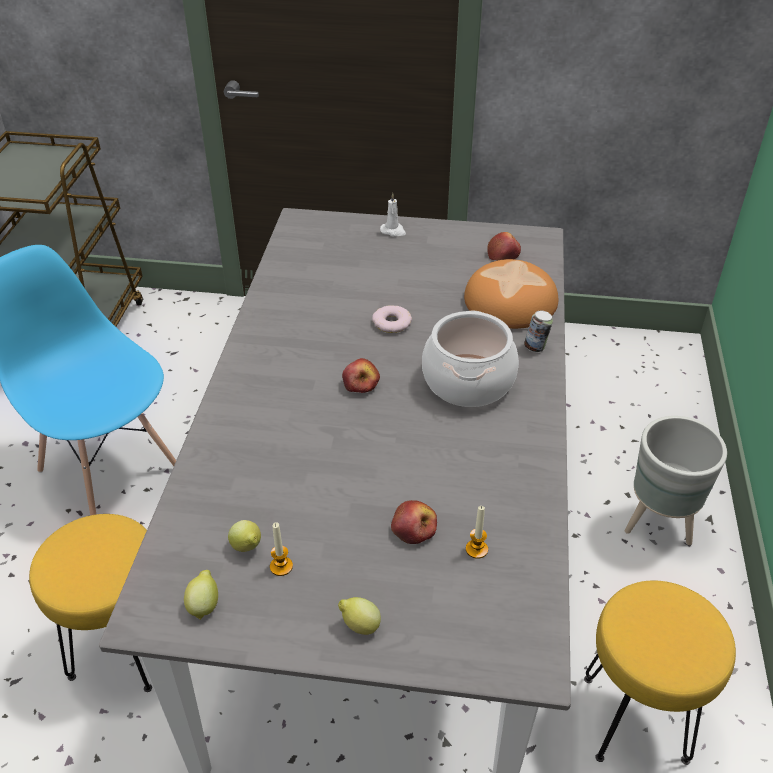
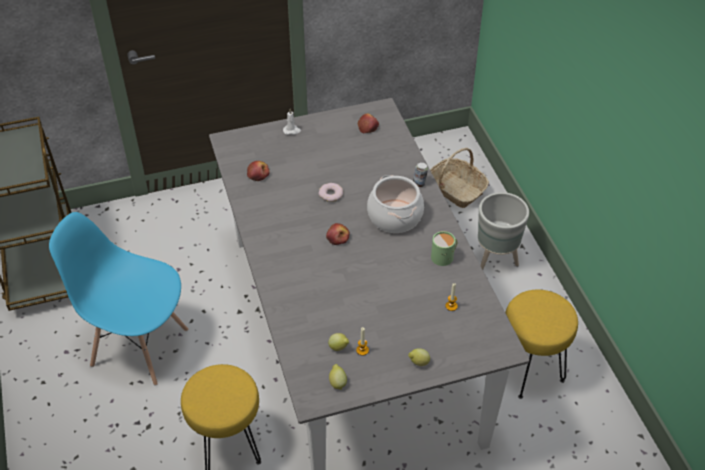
camera: 25 degrees left, 5 degrees up
(414, 528) = (415, 307): apple -> apple (258, 174)
(510, 302) = (389, 159): bread -> none
(512, 465) = (444, 256): none -> green mug
(642, 408) = (455, 189): none -> basket

